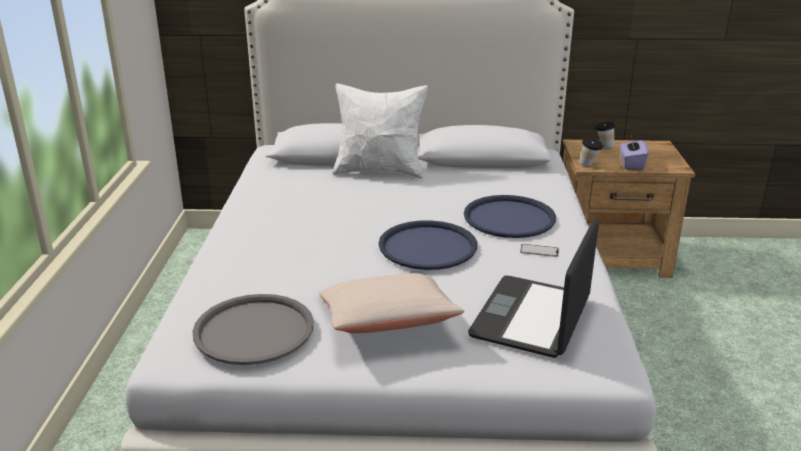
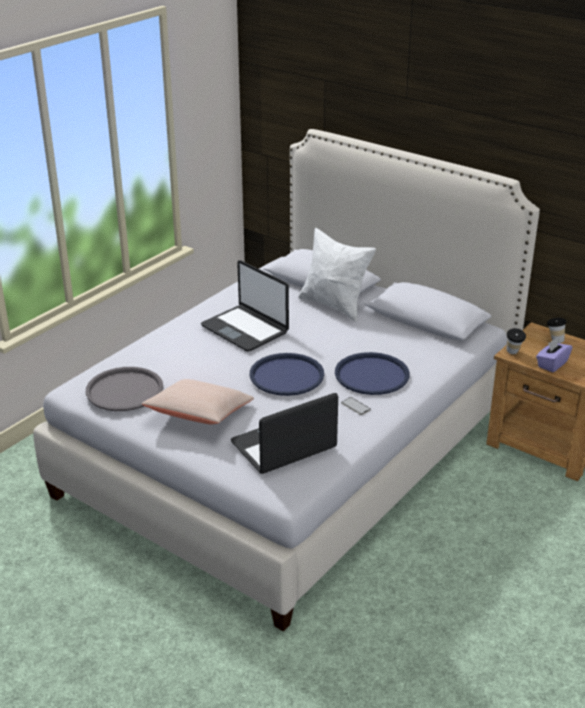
camera: 35 degrees right, 5 degrees up
(316, 217) = (245, 329): none -> laptop

